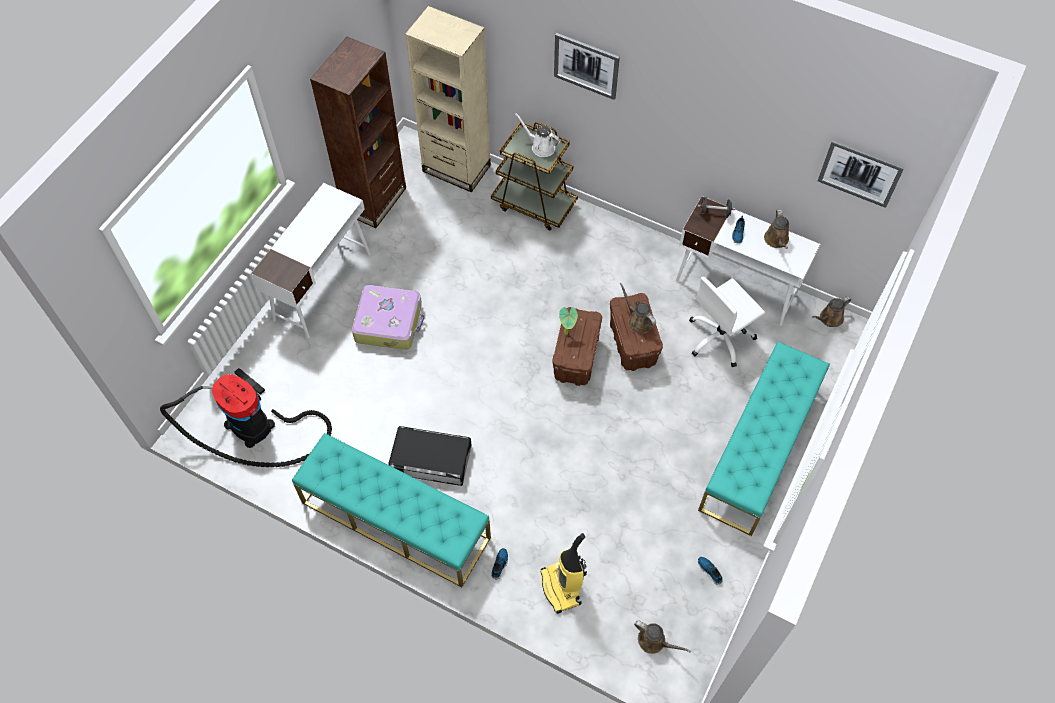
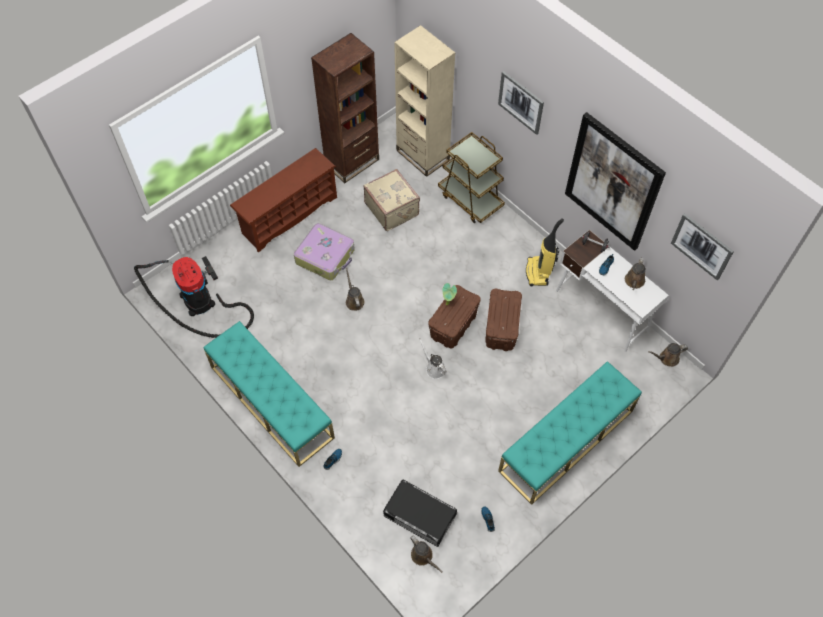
camera: 20 degrees right, 0 degrees up
(323, 286) = (289, 215): white desk -> brown shoe rack
(431, 459) = (315, 366): black storage box -> black storage box (420, 515)
(446, 242) = (392, 208): none -> beige suitcase
(541, 147) = (479, 156): white watering can -> white watering can (434, 368)
(562, 588) = (371, 493): vacuum cleaner -> vacuum cleaner (538, 272)
(638, 321) = (506, 312): brown watering can -> brown watering can (354, 300)
(720, 338) = (572, 346): white office chair -> none
(728, 129) = (613, 182): none -> picture

